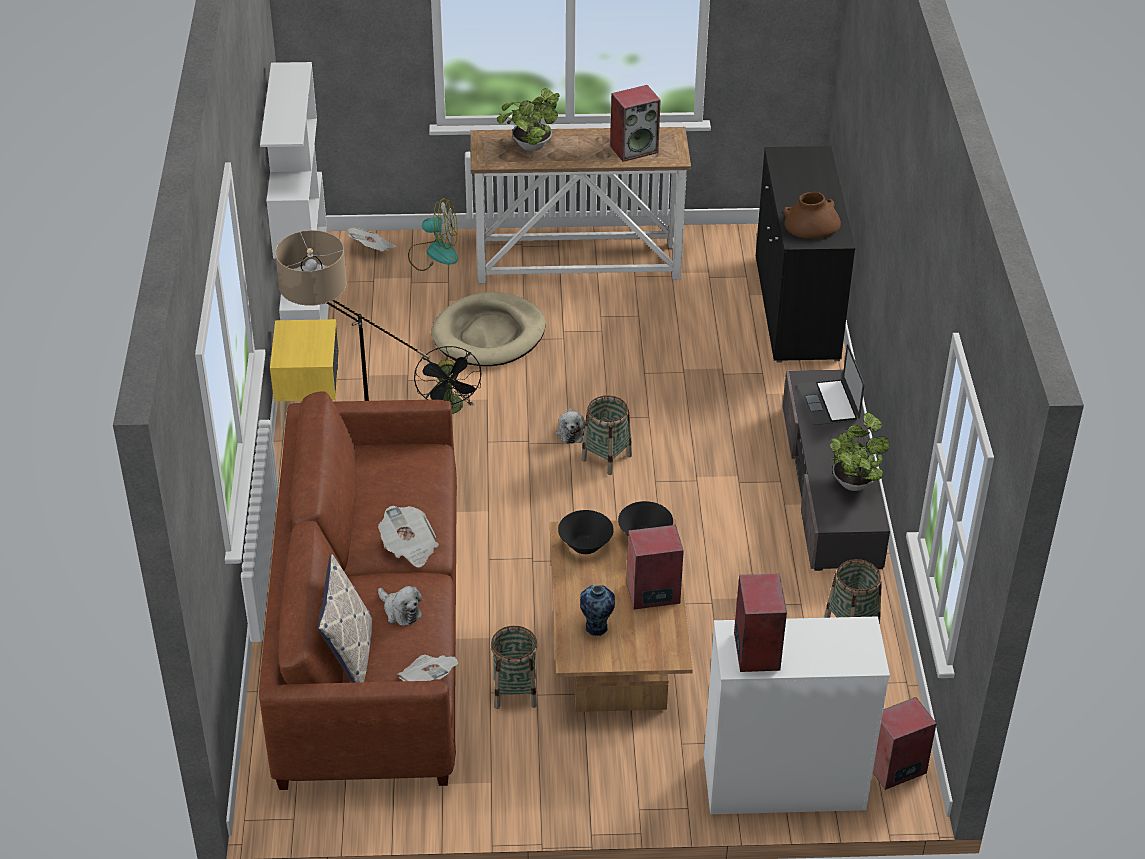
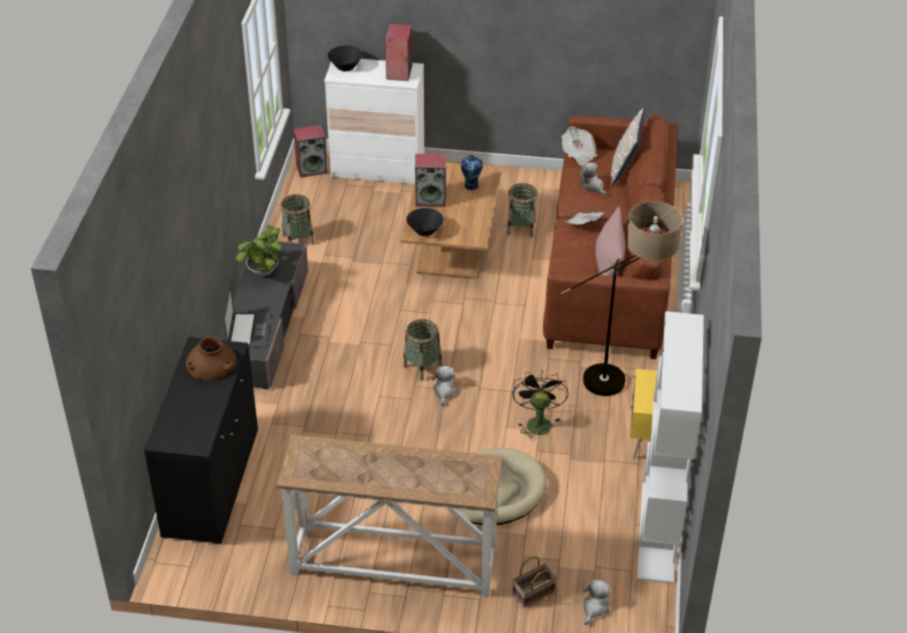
camera: 170 degrees left, 0 degrees up
(370, 487) = (608, 263): none -> pink pillow
(372, 250) = (594, 607): newspaper -> plush toy
(434, 254) = (533, 593): fan -> basket
(529, 147) = (439, 477): potted plant -> none
(585, 545) = (466, 230): black bowl -> black bowl (345, 67)
(634, 149) = (337, 461): speaker -> none

